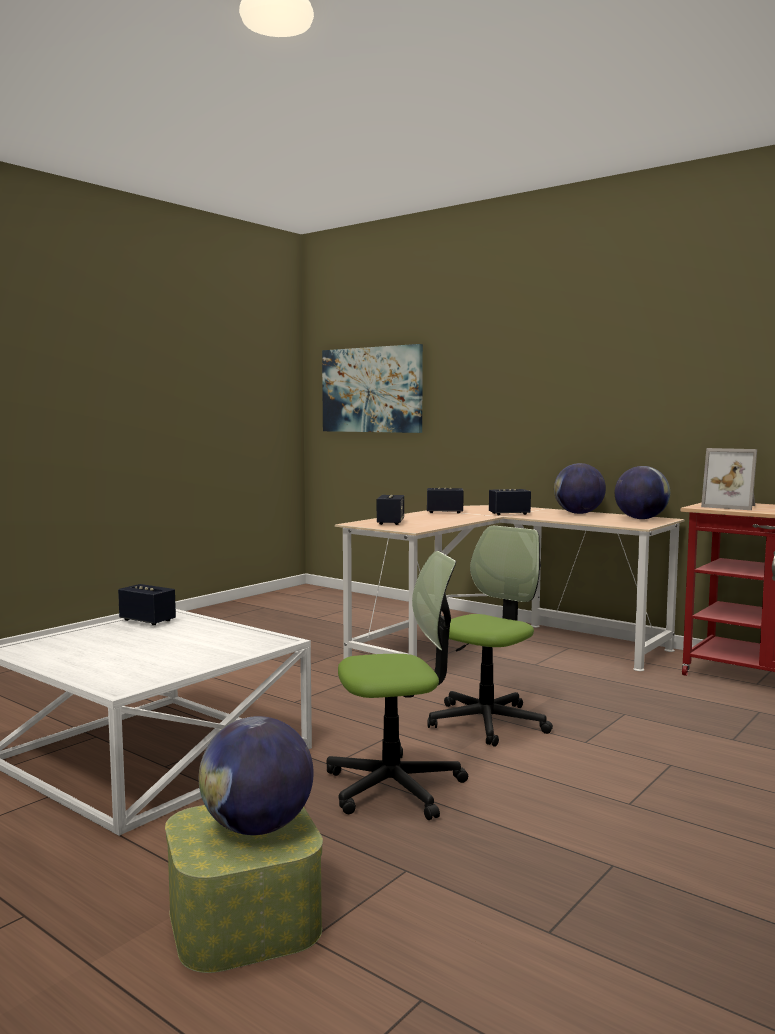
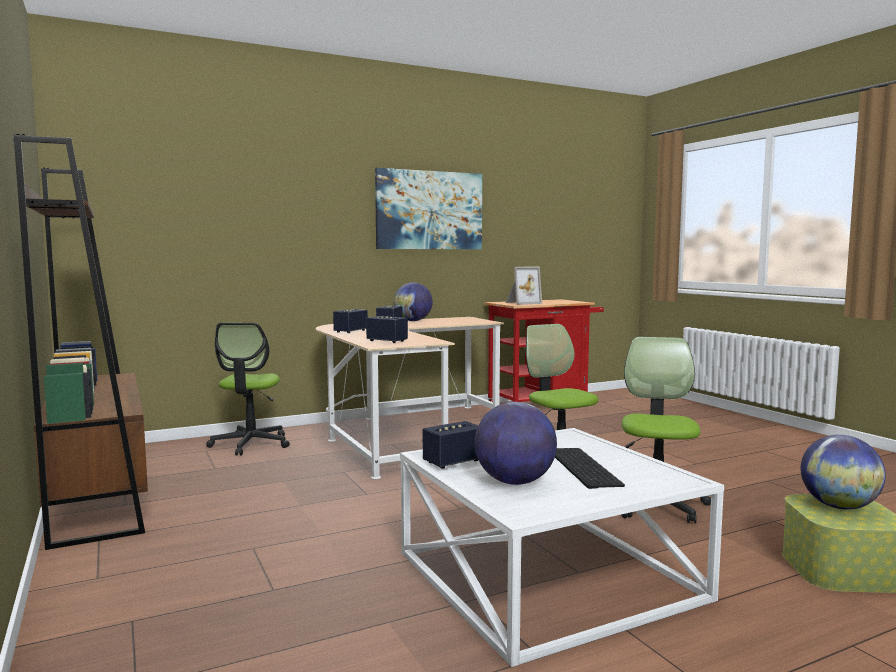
camera: 65 degrees left, 0 degrees up
(153, 653) = (580, 467): none -> keyboard
(229, 610) = (99, 496): none -> brown bookcase
(371, 390) = (165, 217): picture -> picture (429, 210)
(389, 612) = (250, 444): none -> office chair
(641, 519) = (458, 319): globe -> globe (514, 482)

